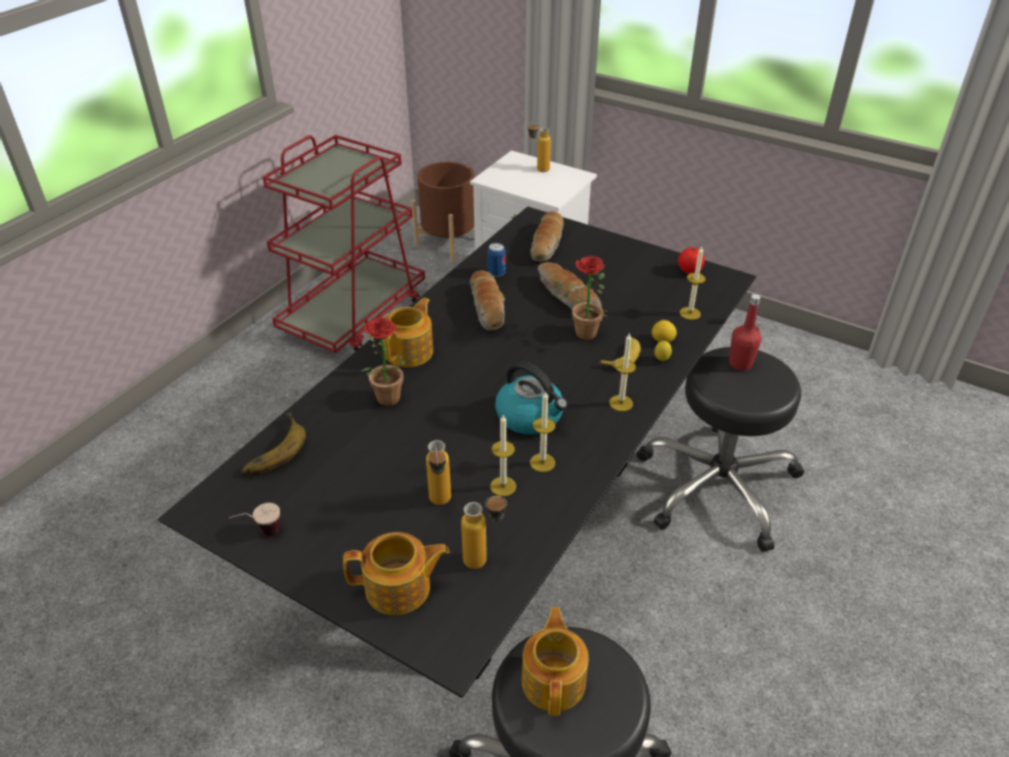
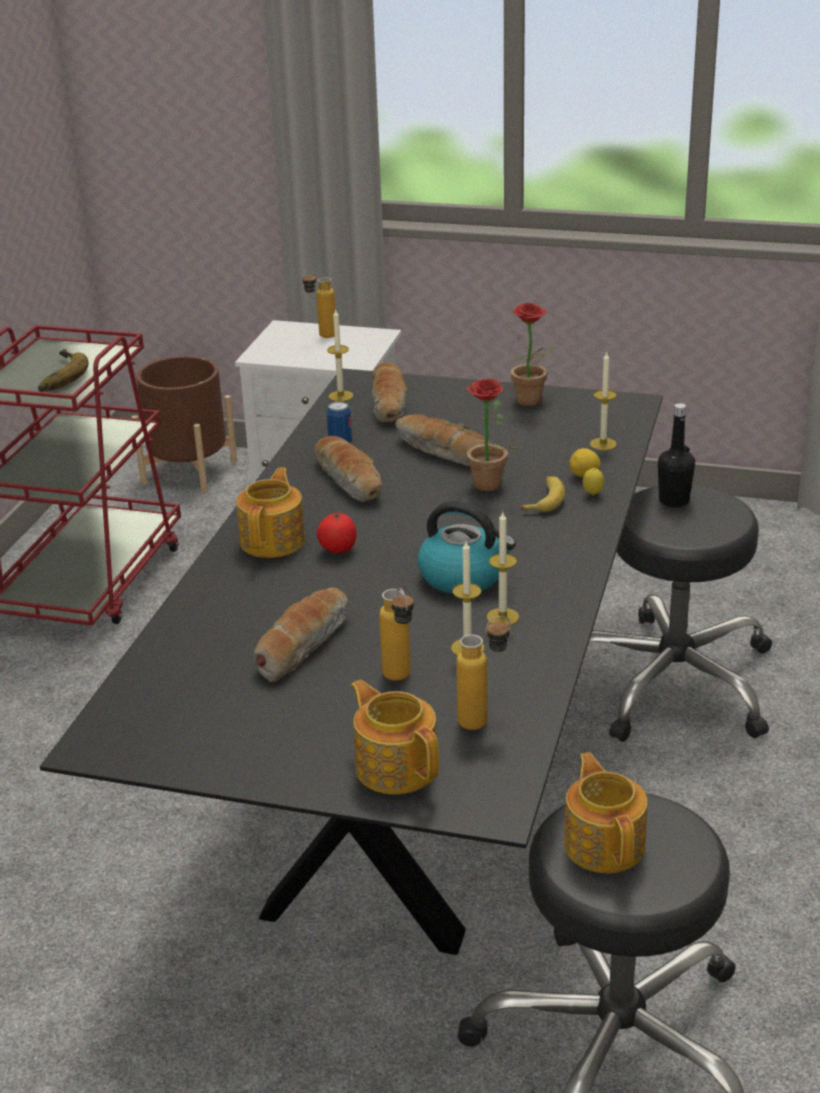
camera: 15 degrees left, 10 degrees down
(260, 535) = (189, 753): cup -> none
(270, 449) = (149, 669): banana -> banana (57, 376)
(385, 452) = (302, 644): none -> bread
(388, 402) = (276, 595): potted plant -> potted plant (531, 403)
(399, 588) = (396, 766): teapot -> teapot turned 105 degrees counterclockwise
(621, 403) = (566, 544): candle -> candle (340, 396)
(689, 271) = (581, 403): tomato -> tomato (337, 550)
(740, 363) = (674, 501): red bottle -> black bottle

